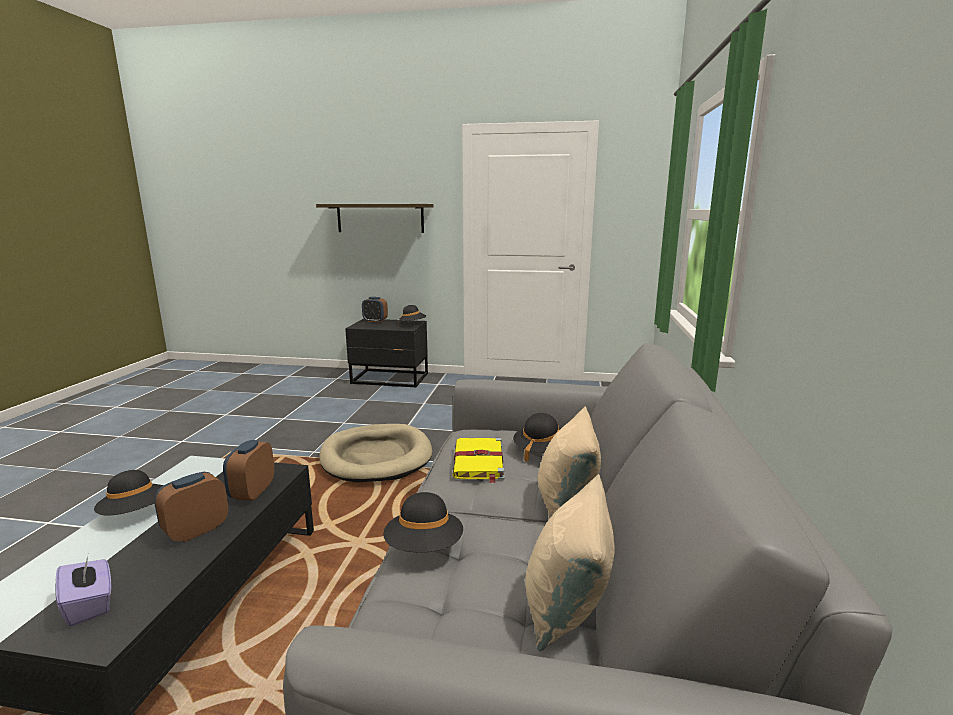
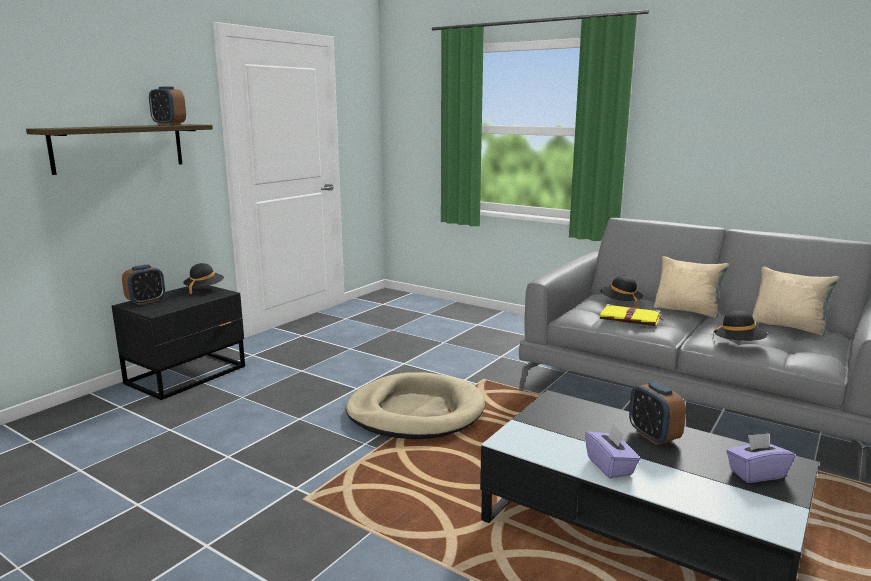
camera: 65 degrees left, 0 degrees up
(135, 513) = (610, 466): black hat -> purple tissue box
(252, 492) = (592, 413): alarm clock -> alarm clock (169, 125)

